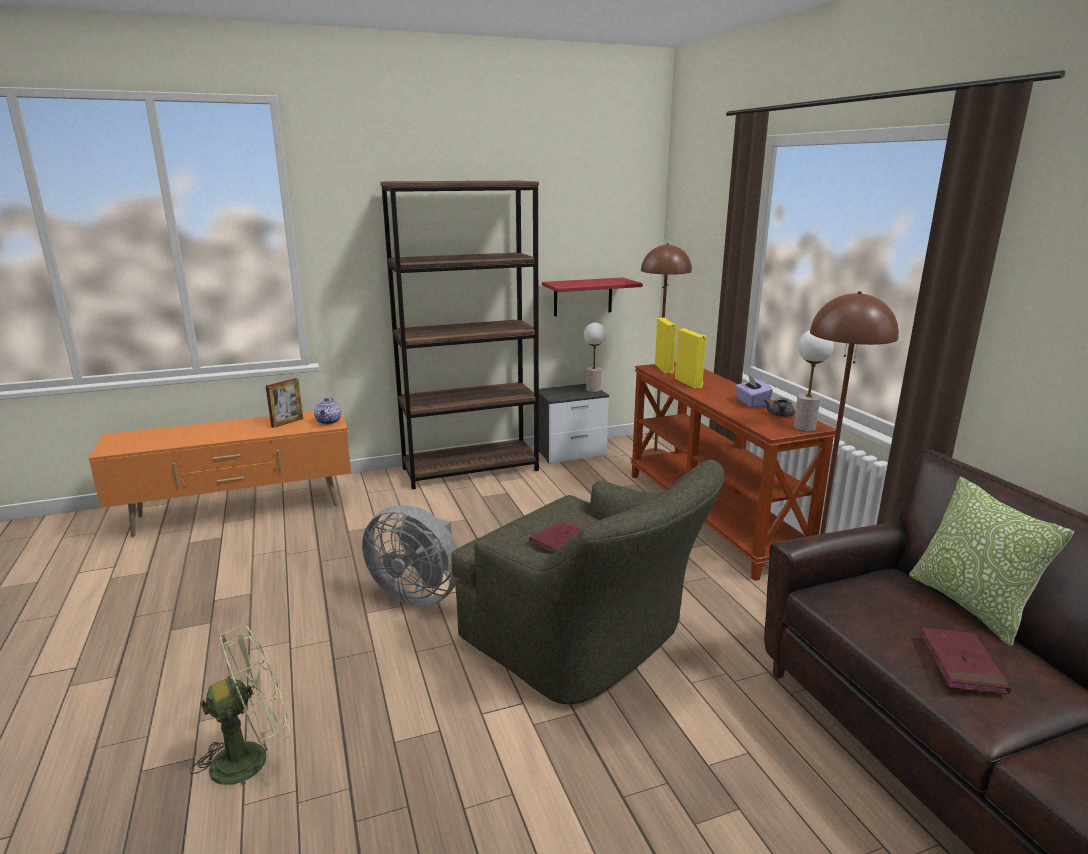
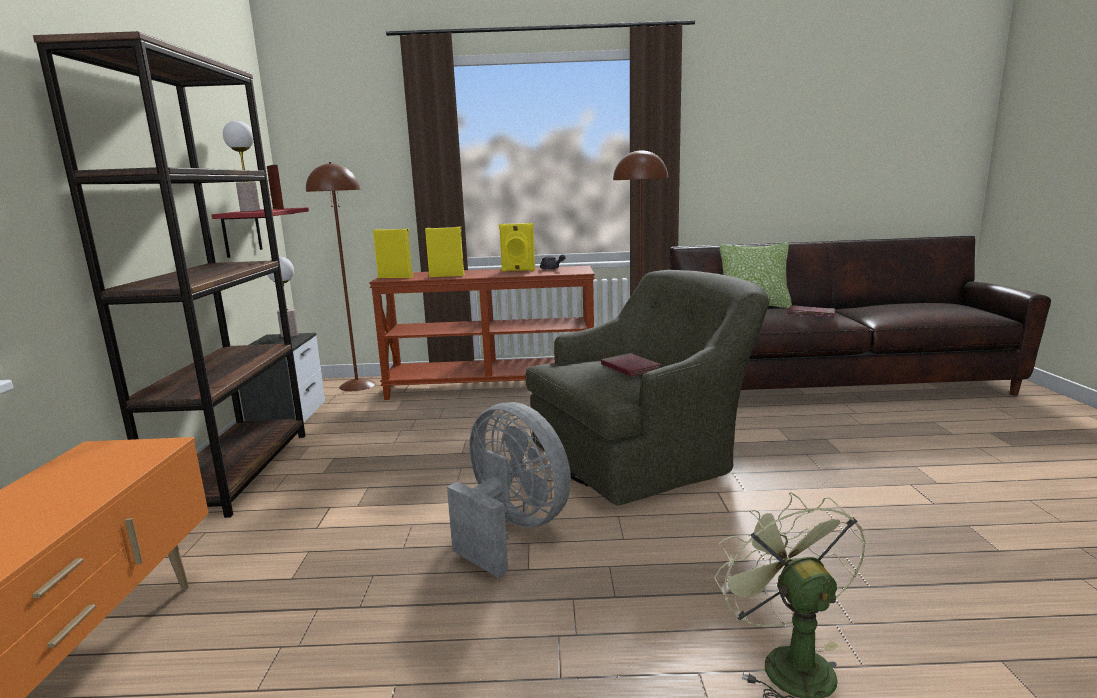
camera: 70 degrees left, 5 degrees down
(287, 422) = (64, 483): picture frame -> picture frame (278, 208)
(329, 421) = (137, 449): teapot -> none
(418, 594) = (511, 530): grey fan -> grey fan turned 90 degrees counterclockwise
(751, 403) = (518, 270): purple tissue box -> yellow speaker
(804, 427) = (580, 268): table lamp -> table lamp (250, 211)

